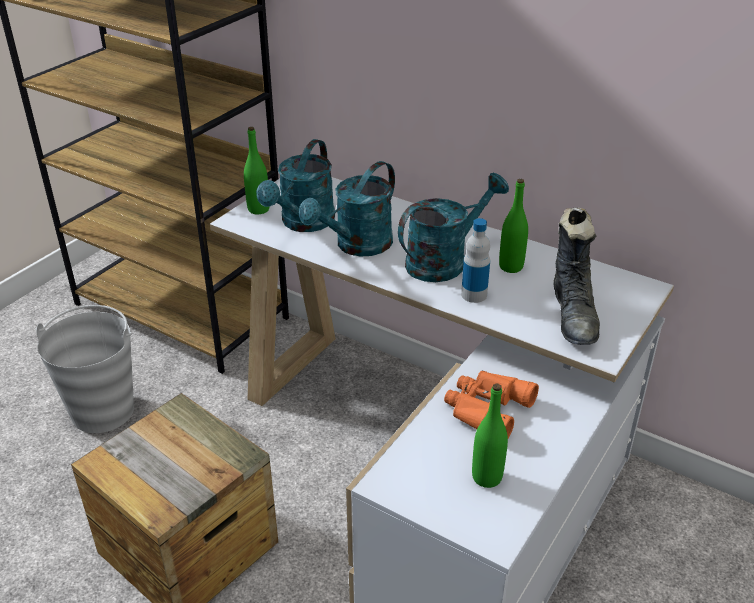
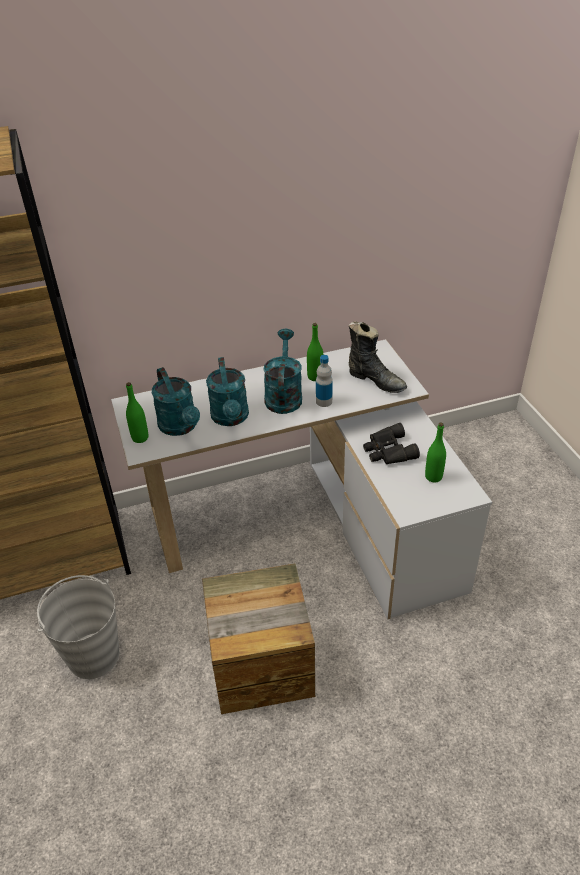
camera: 50 degrees left, 5 degrees up
(485, 408) = (388, 451): orange binoculars -> black binoculars

